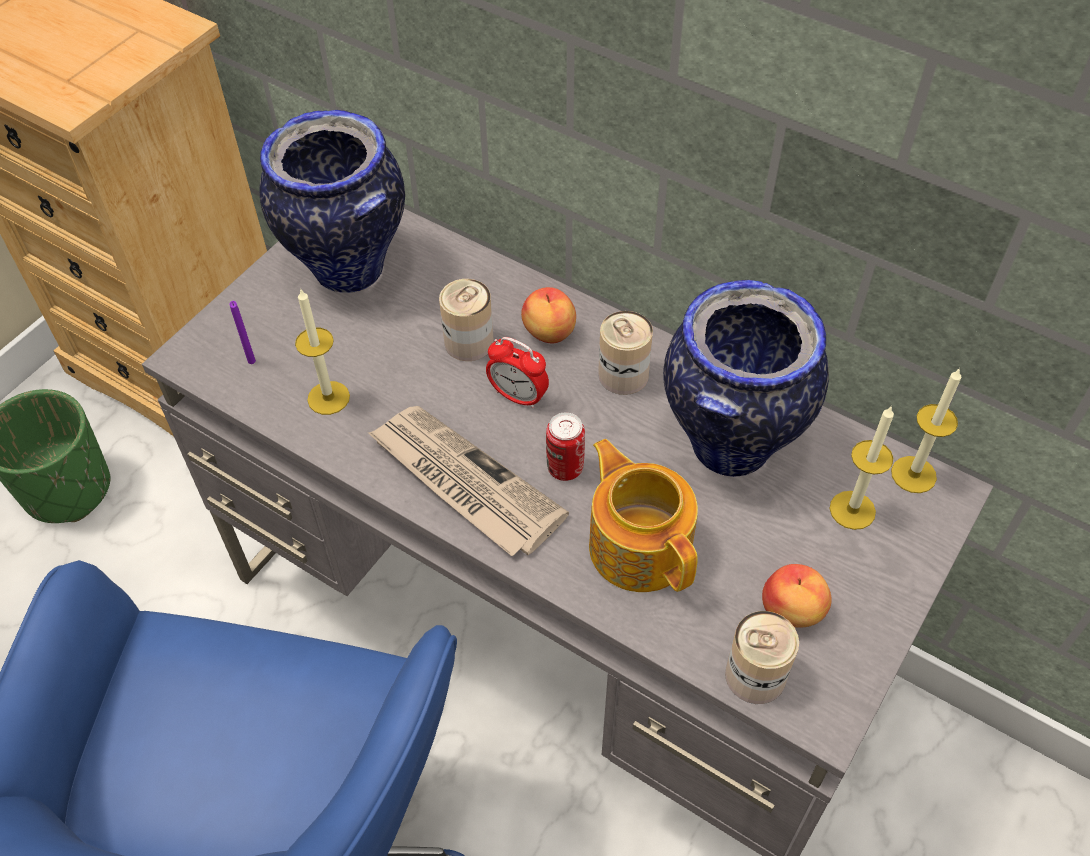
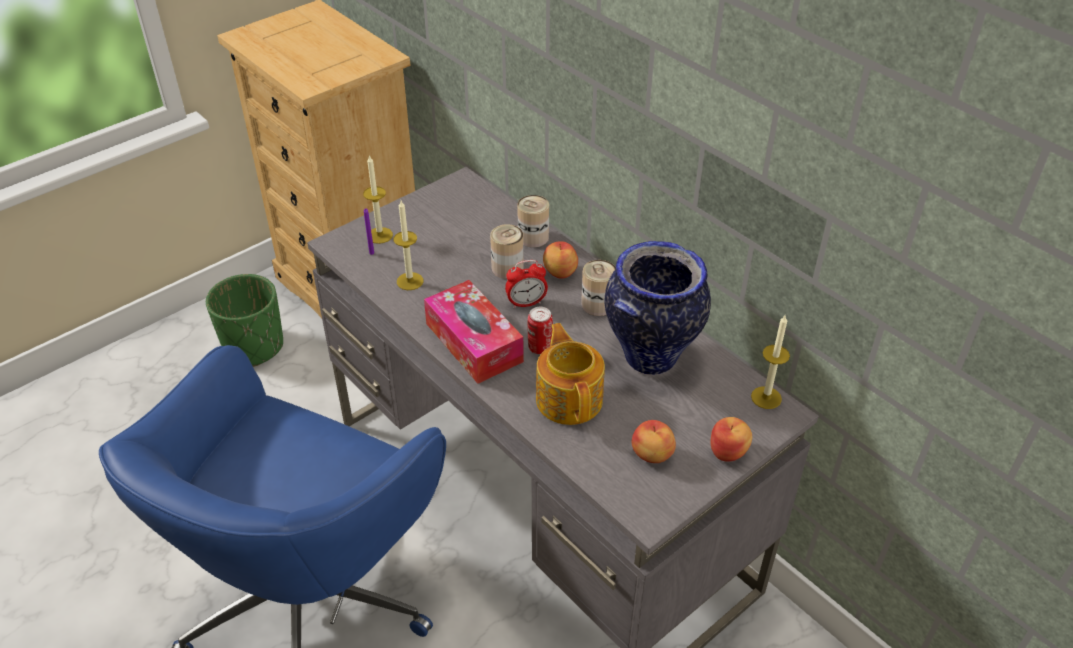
camera: 15 degrees right, 10 degrees down
(347, 269) = (448, 214): vase -> none
(463, 482) = (474, 342): newspaper -> tissue box
(518, 396) = (526, 303): alarm clock -> alarm clock turned 60 degrees counterclockwise
(755, 675) = (613, 484): can -> can (533, 237)
(852, 510) = (716, 408): candle -> candle (380, 235)
(895, 577) = (728, 451): none -> apple

